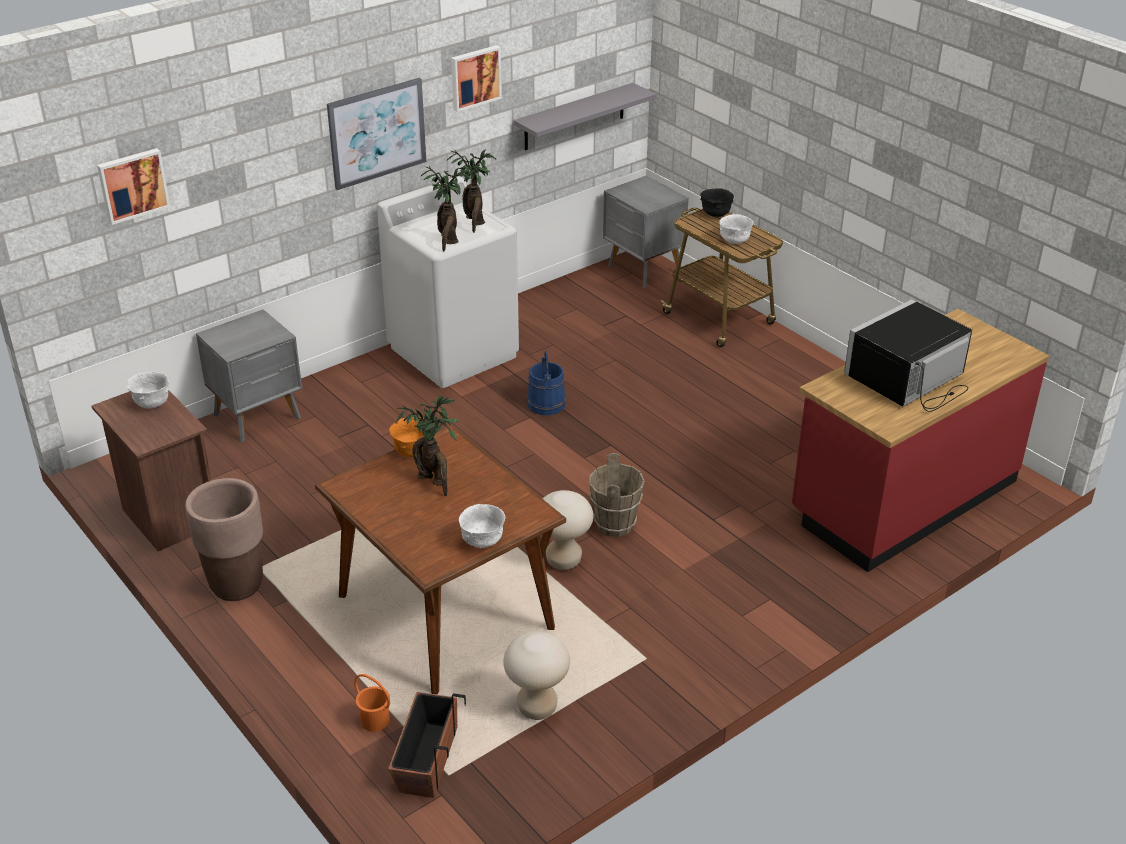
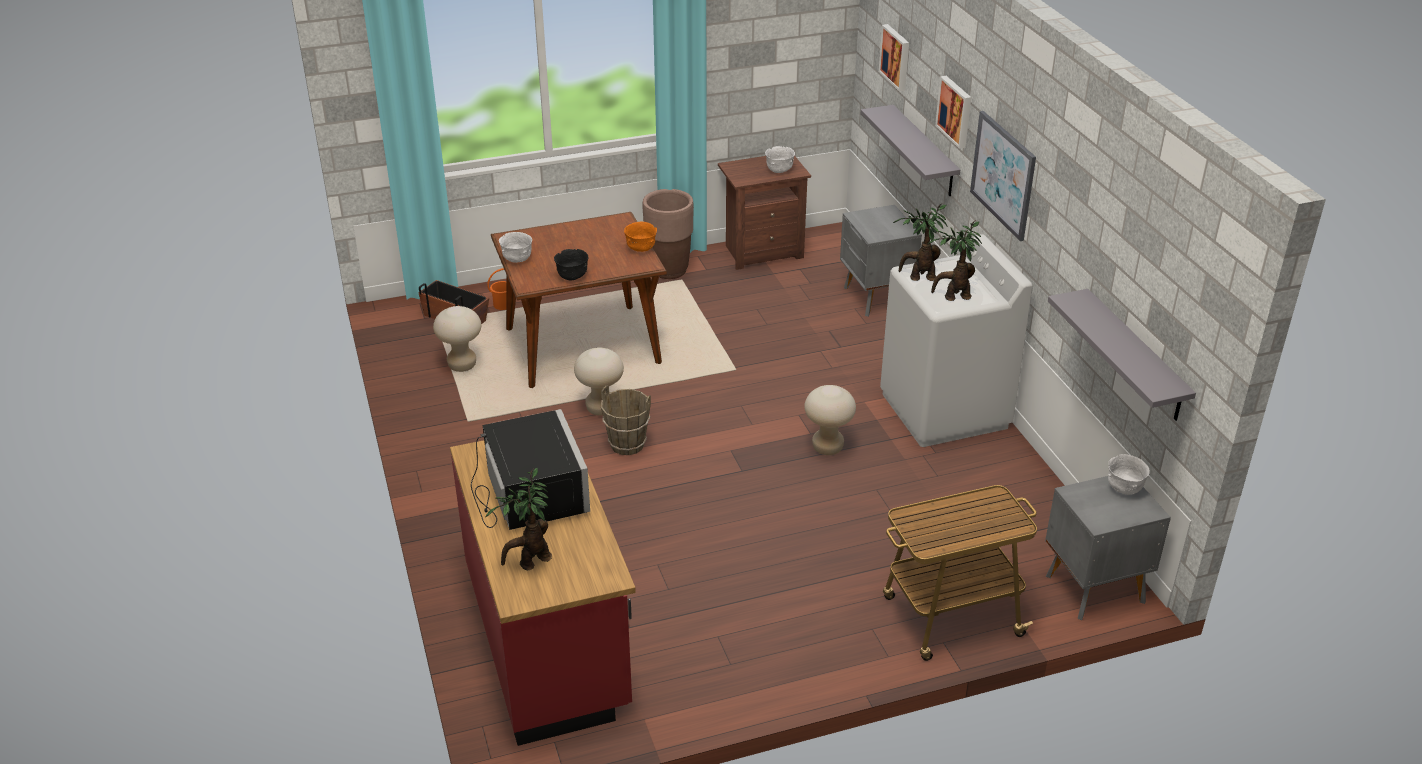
camera: 110 degrees right, 0 degrees up
(231, 231) = (924, 151): none -> grey shelf
(434, 481) = (598, 252): potted plant -> potted plant (530, 562)
(474, 77) = (1070, 205): picture -> picture (955, 111)
(546, 404) = (827, 447): blue bucket -> beige stool
(715, 214) = (1009, 523): black bowl -> black bowl (572, 277)
(734, 241) = (934, 519): white bowl -> white bowl (1124, 488)

